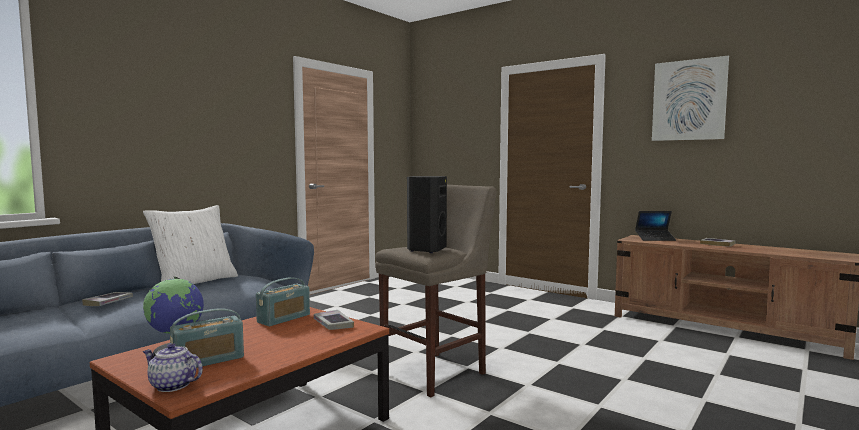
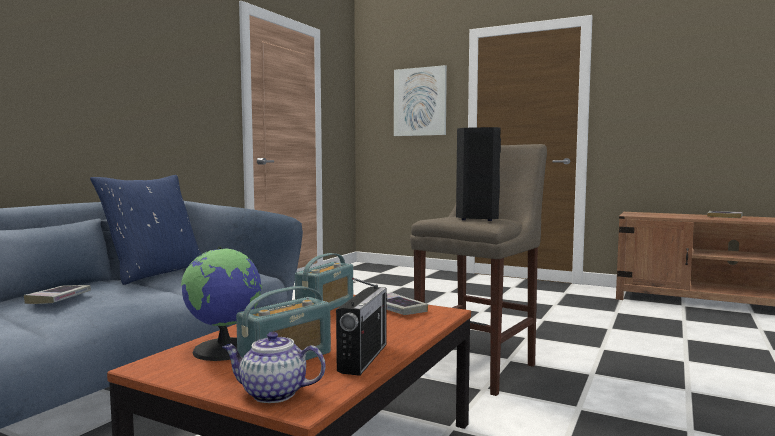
camera: 10 degrees left, 0 degrees up
(194, 282) = (155, 273): white pillow -> blue pillow
(260, 363) = (363, 358): none -> radio
(655, 239) = (655, 214): laptop -> none
(689, 100) = (687, 65): picture -> picture (420, 102)

